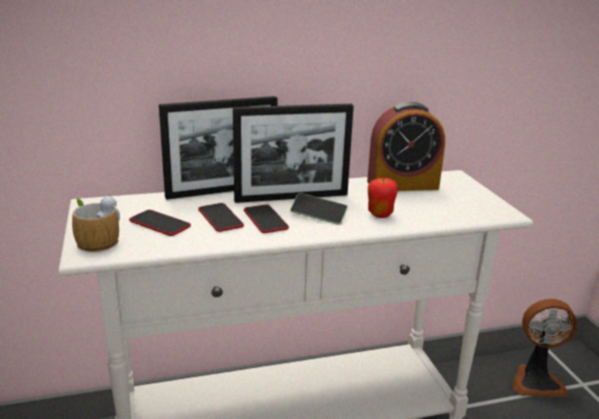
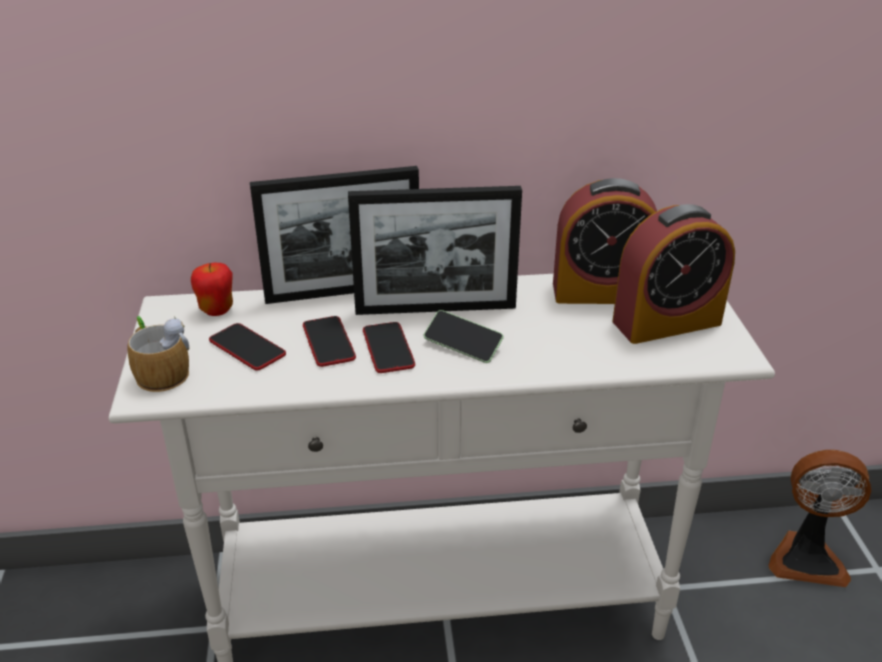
camera: 10 degrees right, 10 degrees up
(380, 214) = (551, 347): apple -> apple (217, 310)
(451, 198) = (666, 322): none -> alarm clock

